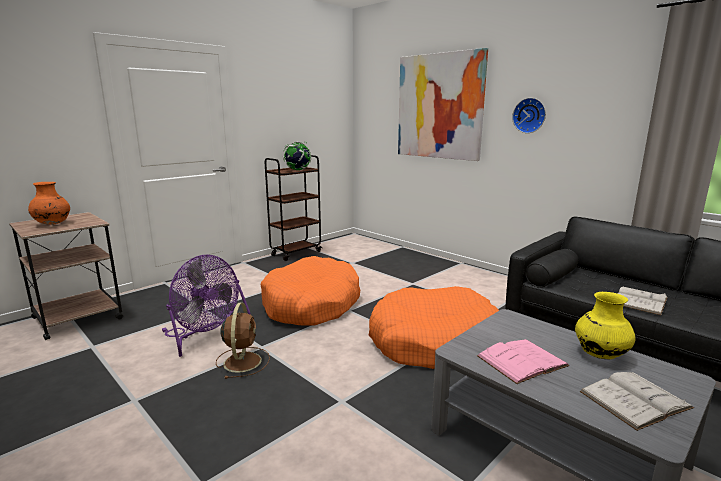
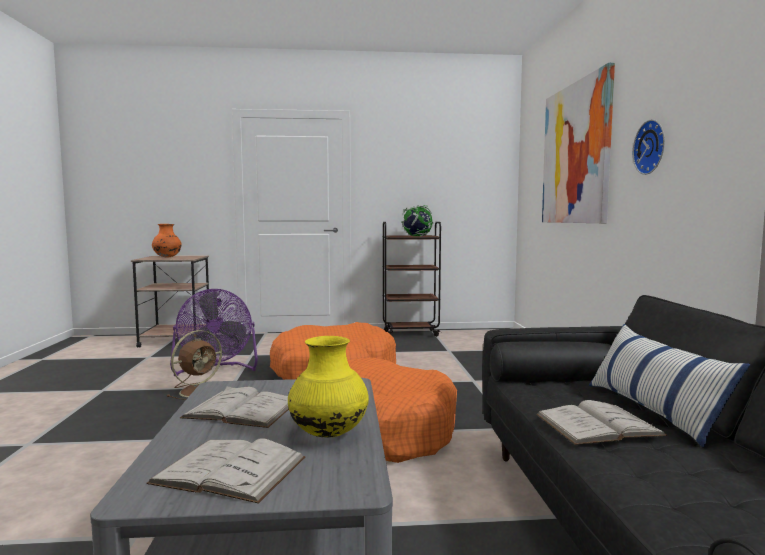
camera: 40 degrees right, 10 degrees down
(522, 361) = (241, 409): pink book -> white book
(630, 284) = (653, 410): none -> pillow

